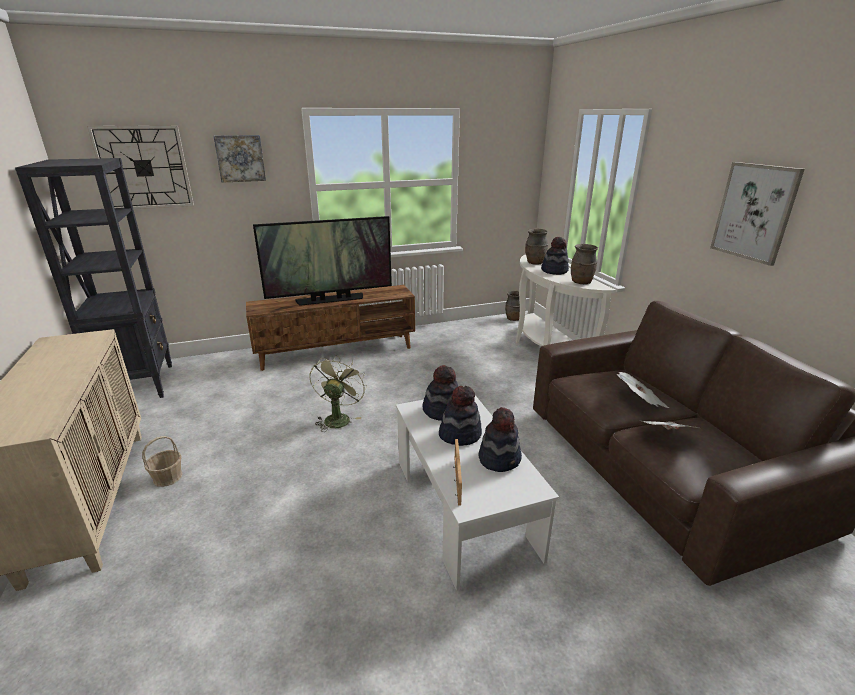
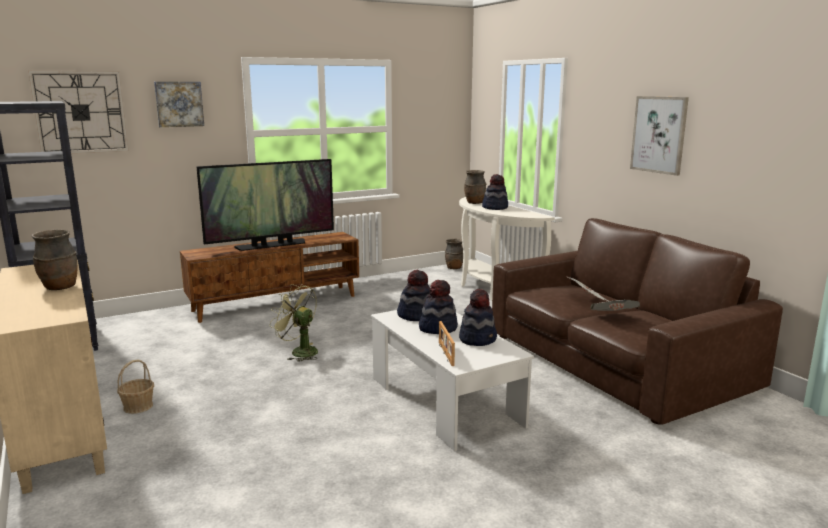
camera: 10 degrees left, 10 degrees down
(338, 418) = (299, 352): green fan -> green fan turned 60 degrees counterclockwise
(581, 282) = (522, 214): brown vase -> brown vase (60, 288)

